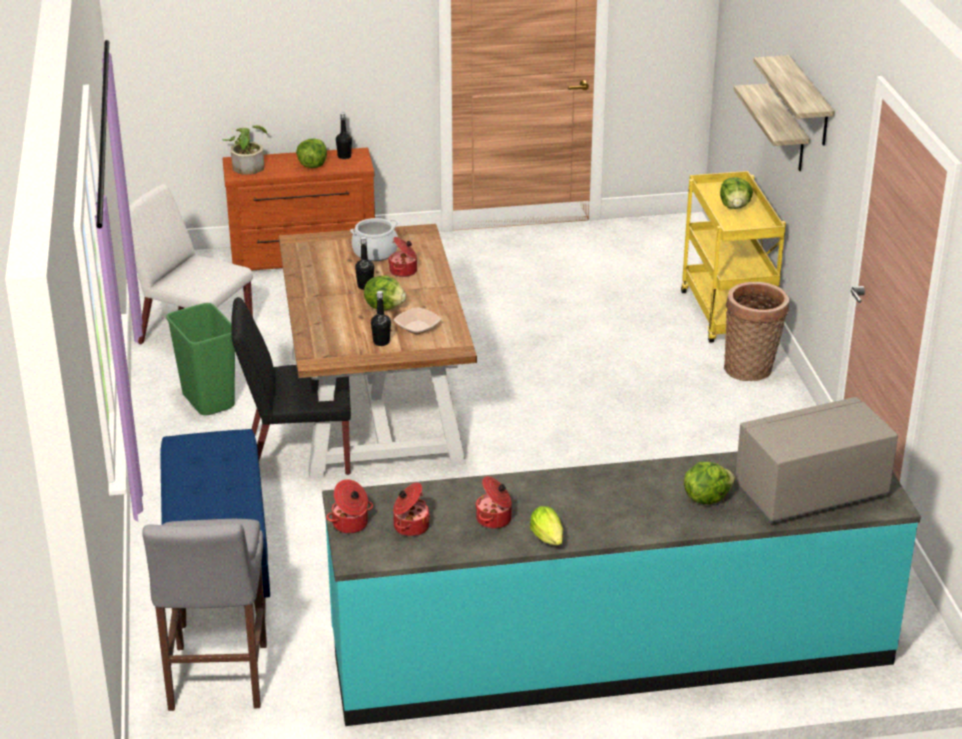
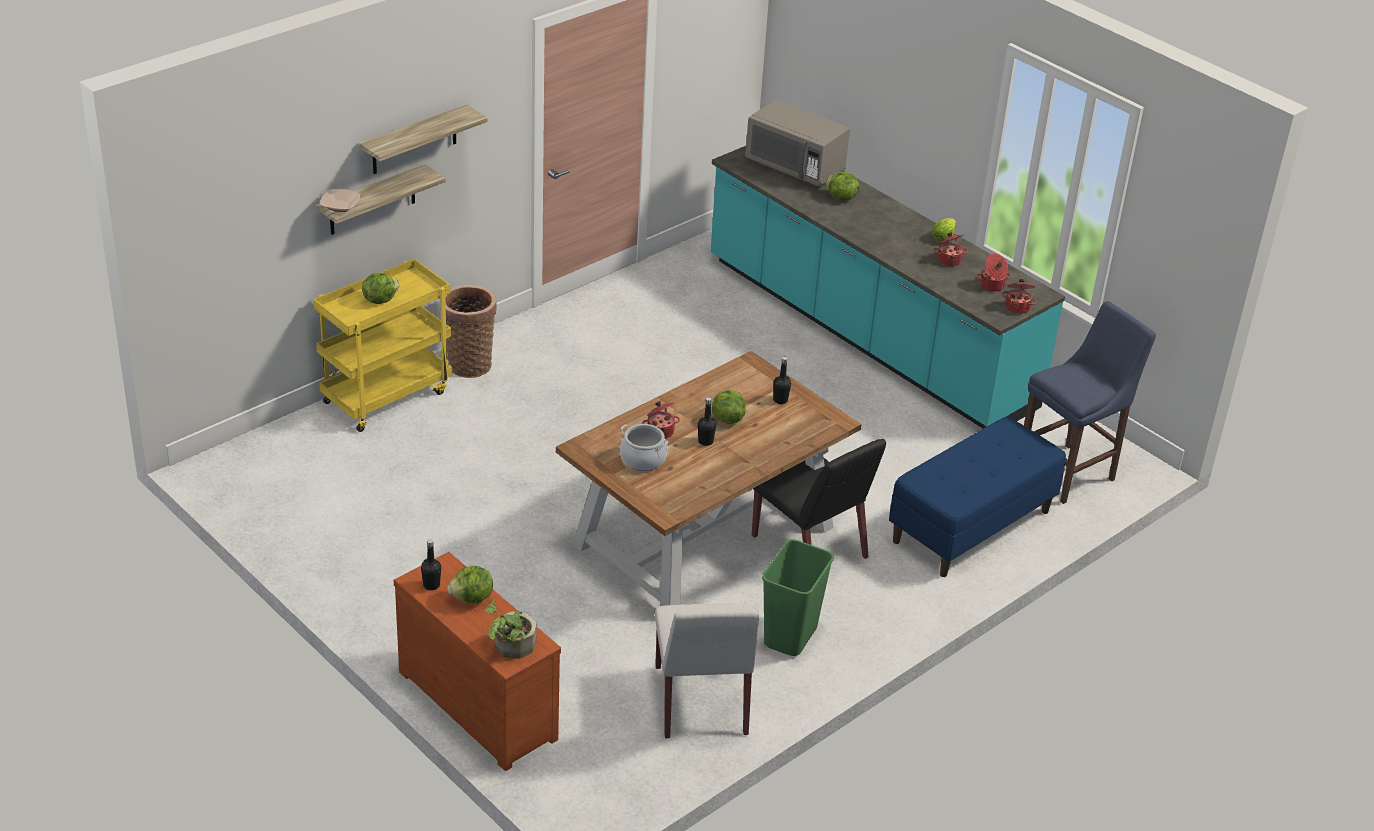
camera: 125 degrees left, 5 degrees up
(216, 681) = (1069, 472): grey stool -> blue stool
(417, 327) = (741, 391): bowl -> bowl (340, 206)

